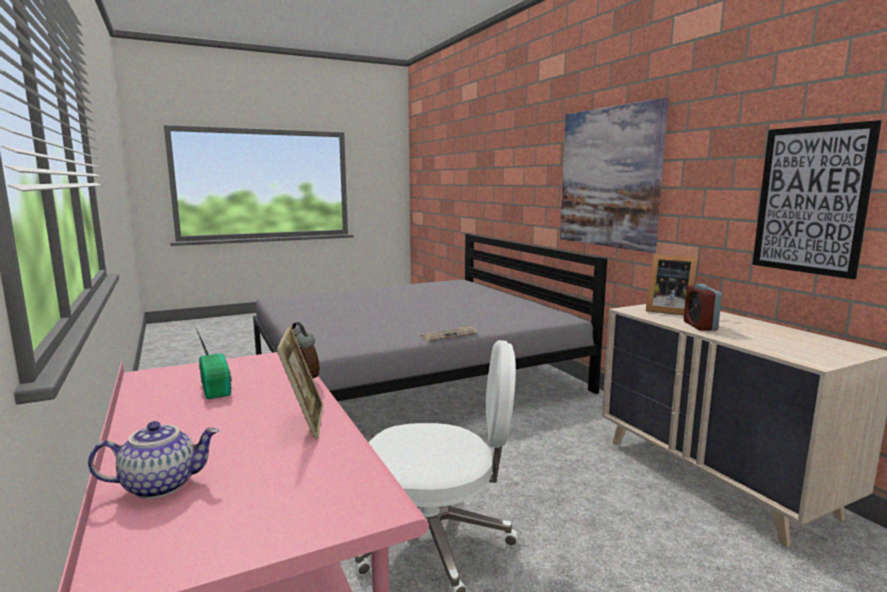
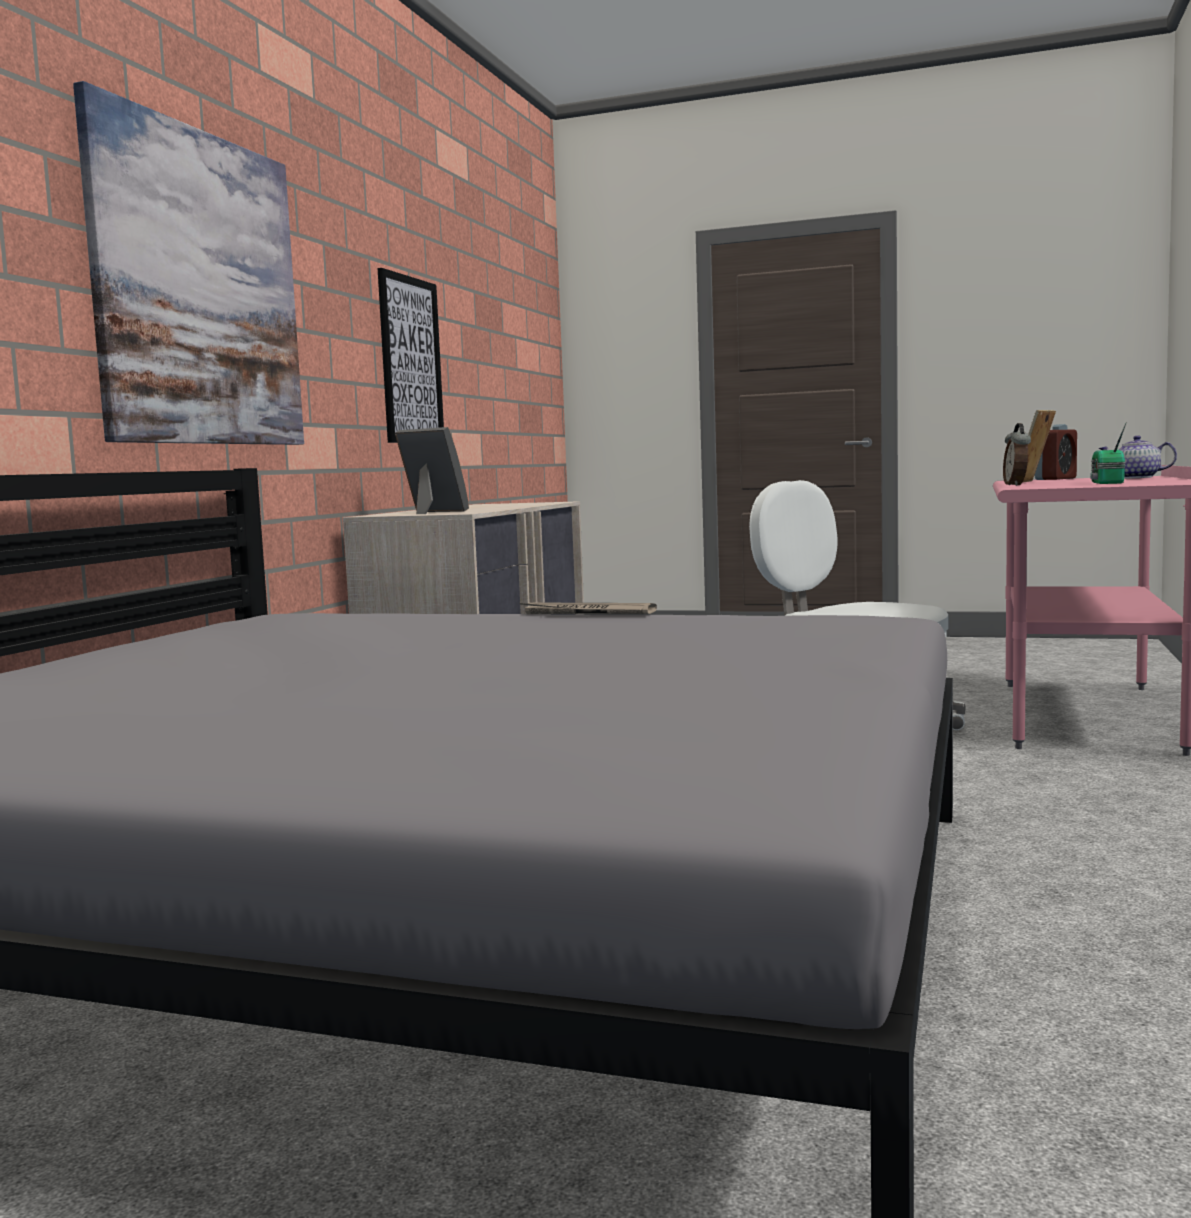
camera: 135 degrees left, 5 degrees down
(668, 310) = (431, 512): picture frame -> picture frame turned 45 degrees counterclockwise
(700, 326) = (492, 508): alarm clock -> alarm clock (1055, 479)

